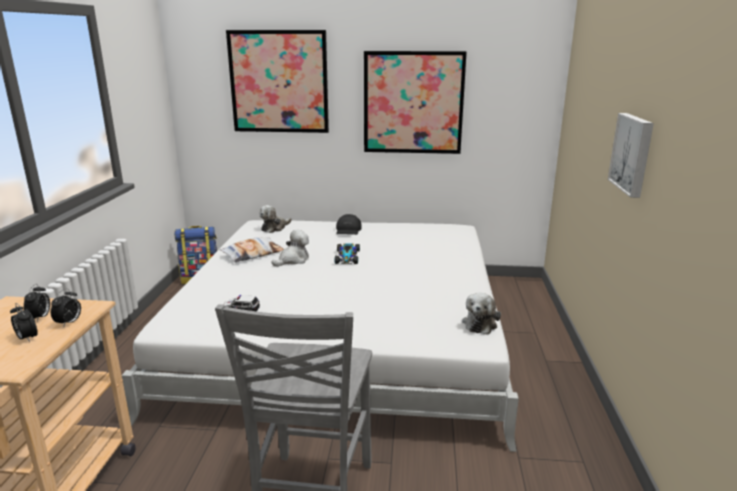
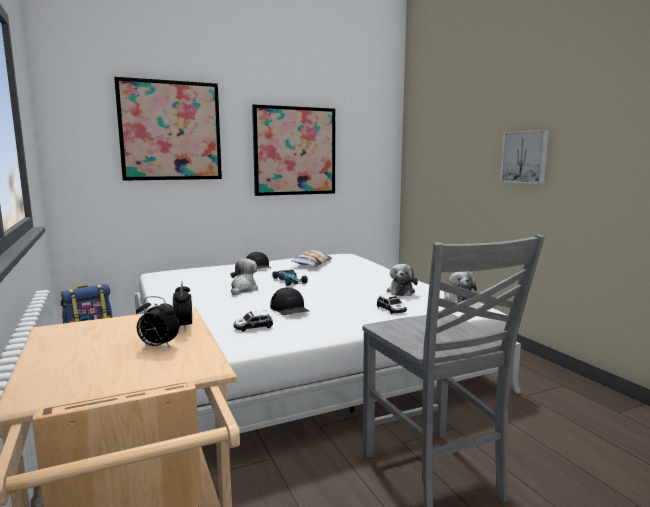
camera: 30 degrees left, 10 degrees down
(40, 318) = (134, 331): alarm clock -> none
(252, 254) = (193, 292): pillow -> pillow (312, 263)
(275, 228) = (183, 274): plush toy -> plush toy (401, 291)
(296, 295) = (289, 308): none -> black cap
(386, 320) = (391, 309): none -> toy car

